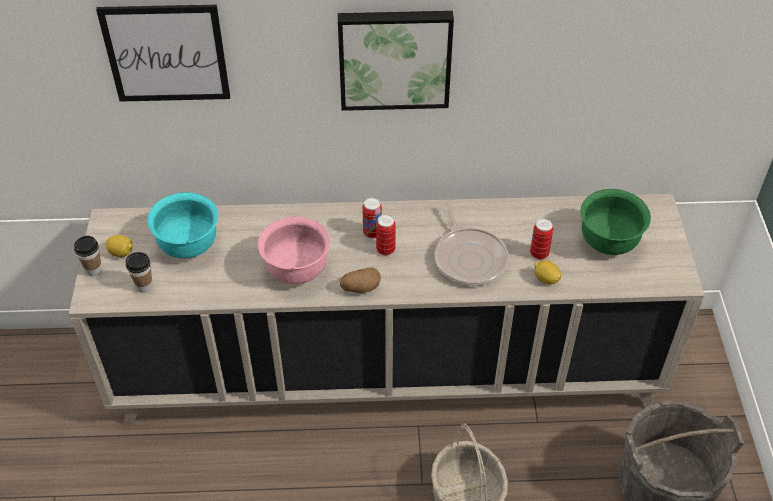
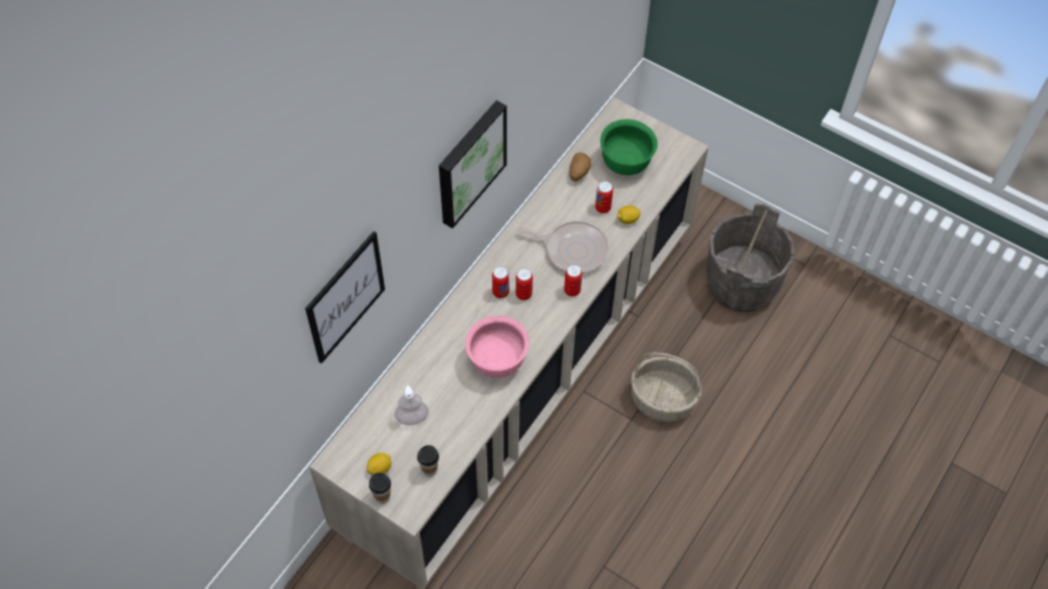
camera: 55 degrees left, 10 degrees up
(188, 246) = (412, 418): turquoise bowl -> soap dispenser
(360, 288) = (546, 331): potato -> potato (578, 172)
(423, 282) = (572, 290): none -> can

